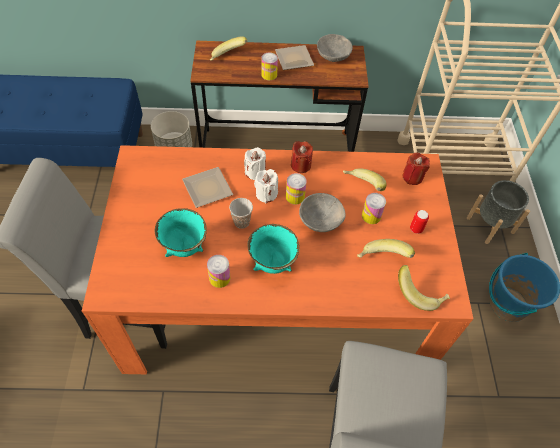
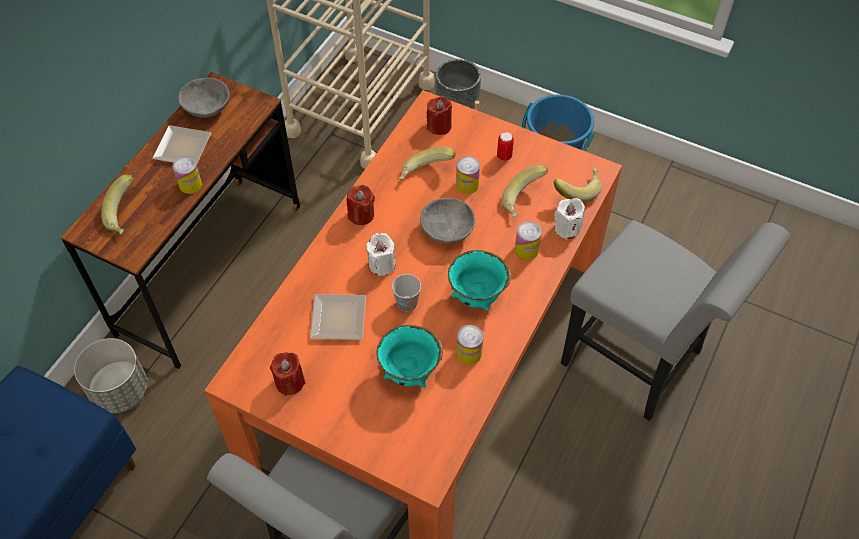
camera: 60 degrees left, 0 degrees up
(145, 184) = (290, 382): none -> red candle
(255, 172) = (343, 262): white candle -> white candle (567, 228)
(295, 196) = (402, 239): can -> can (526, 250)

